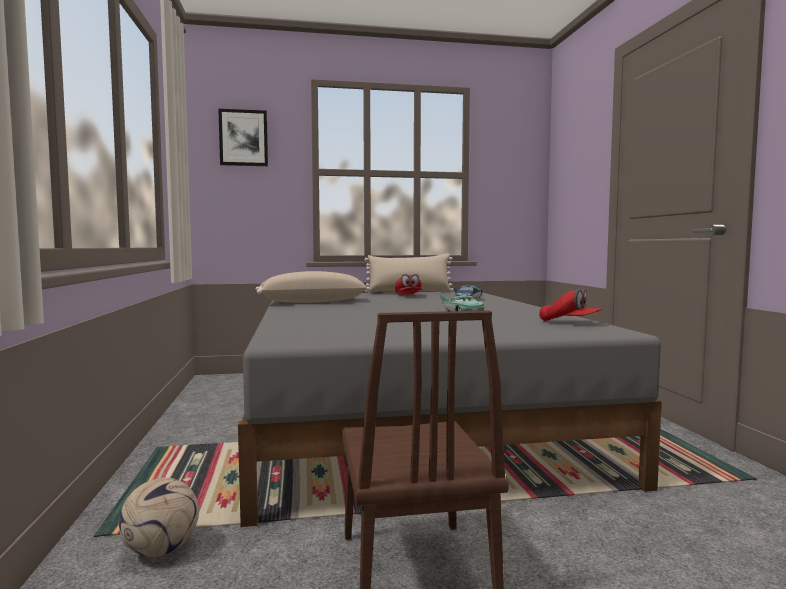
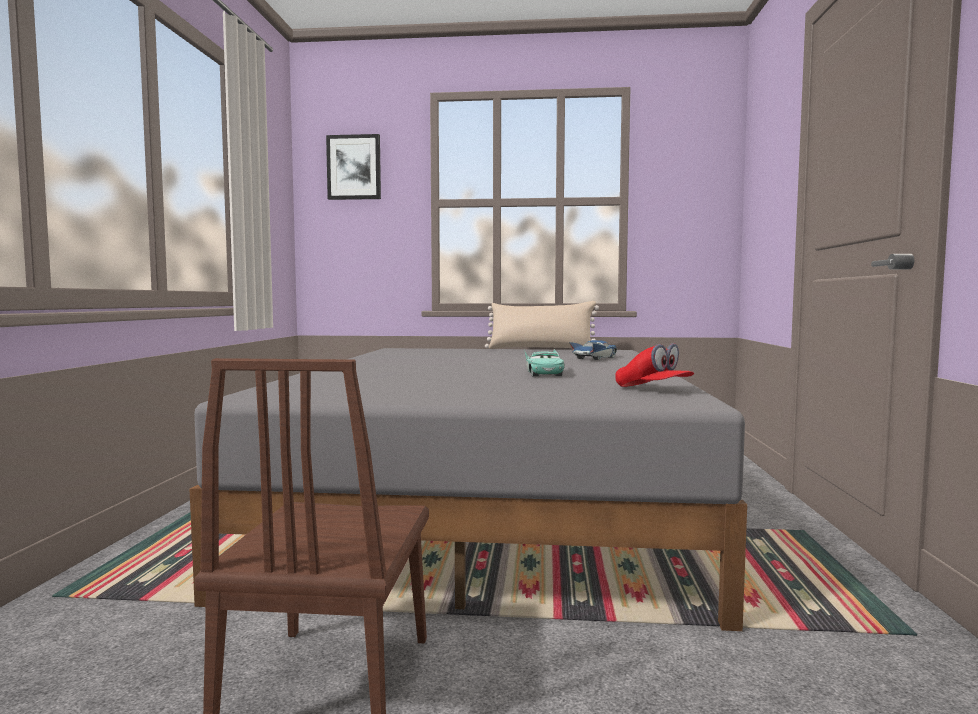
camera: 15 degrees right, 0 degrees up
(159, 551) = (96, 620): football -> none
(312, 302) = (398, 357): beige pillow -> none
(408, 296) = (528, 353): red cap -> none

